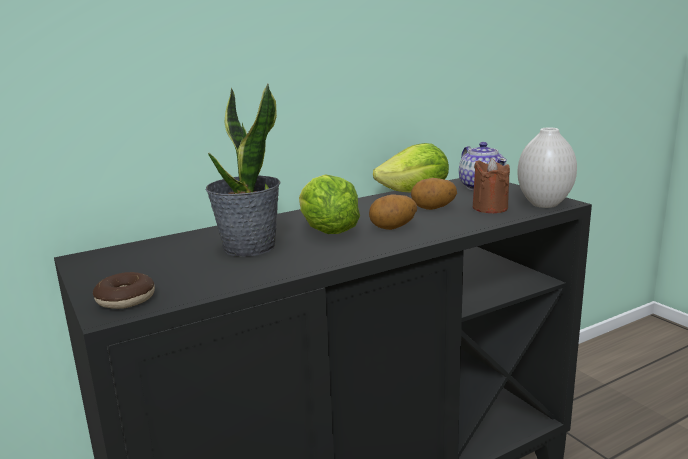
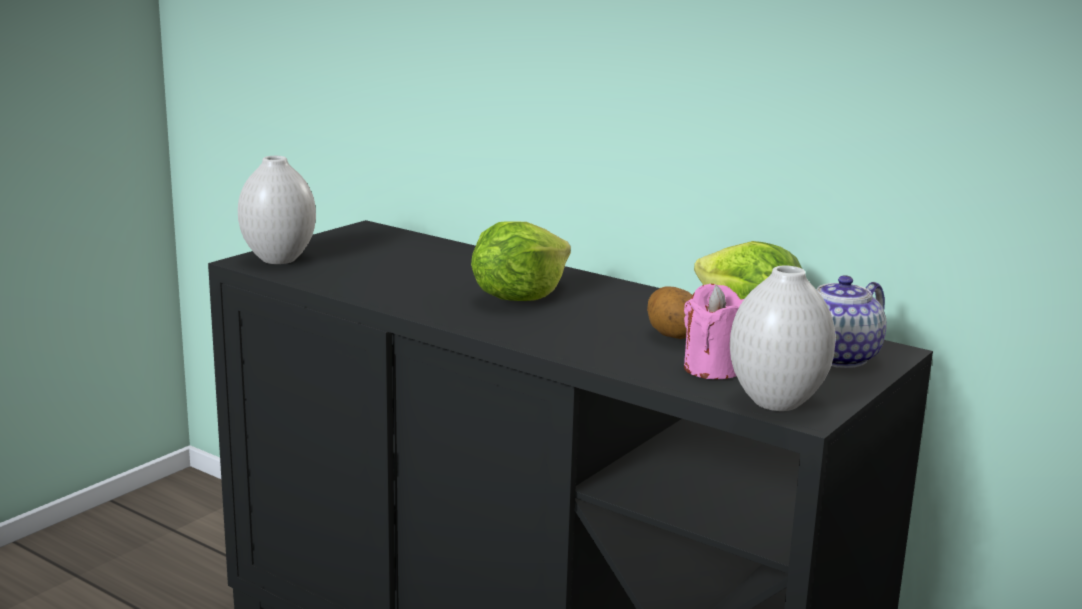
camera: 65 degrees right, 0 degrees up
(125, 299) = (278, 260): donut -> white vase
(249, 247) = (437, 274): potted plant -> none
(393, 228) = (561, 324): potato -> none
(490, 208) = (712, 369): brown candle -> pink candle

